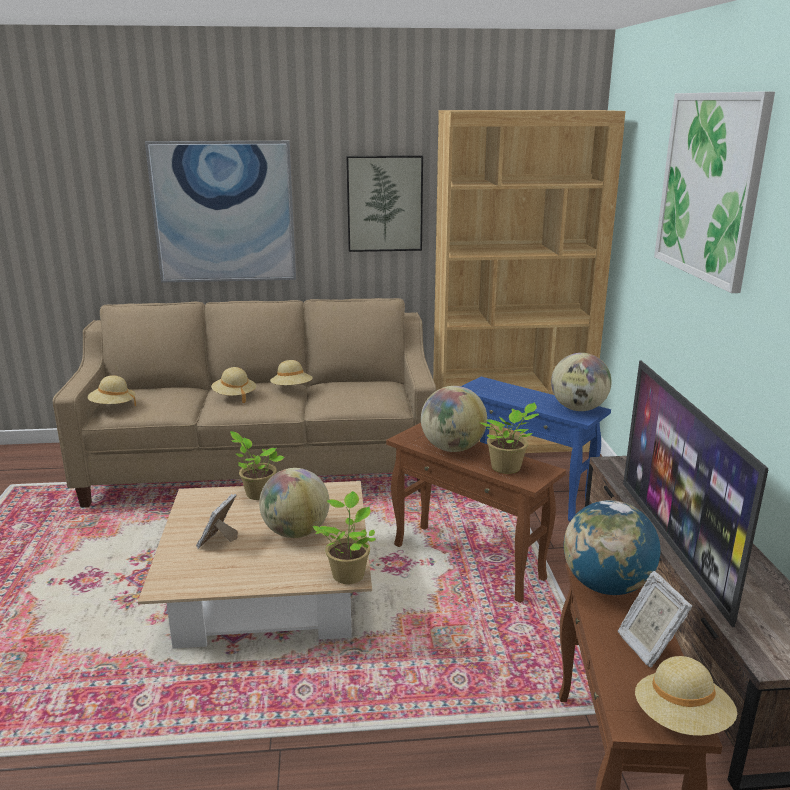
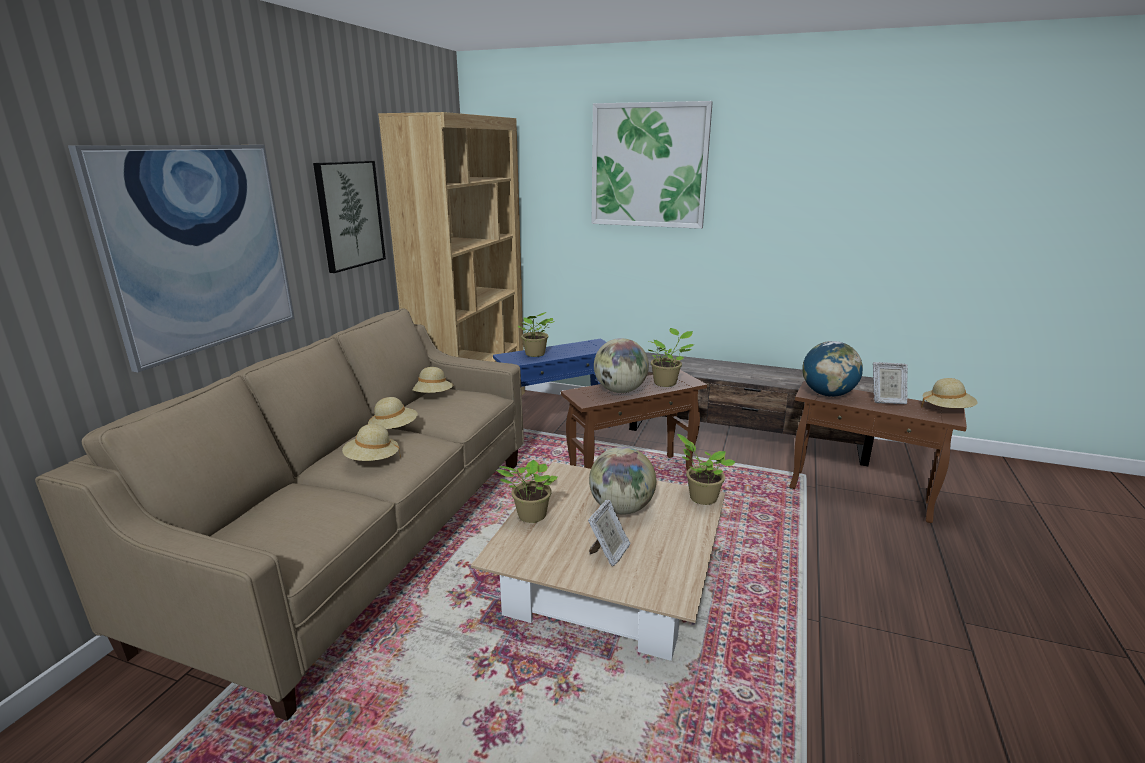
camera: 65 degrees left, 0 degrees up
(113, 406) = (281, 547): beige hat -> beige hat (432, 396)
(218, 541) = (609, 553): picture frame -> picture frame turned 105 degrees counterclockwise
(506, 391) = (535, 354): none -> potted plant
(578, 409) = (591, 345): globe -> none
(674, 545) = (755, 380): television -> none

